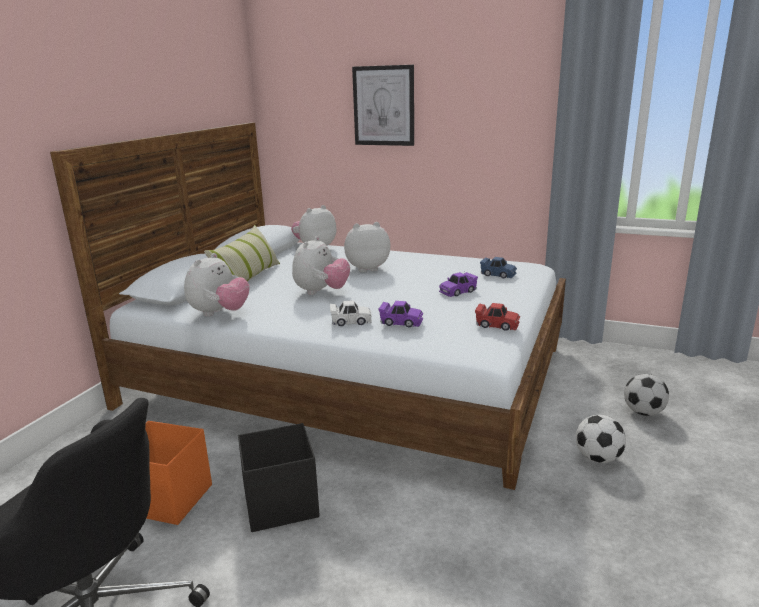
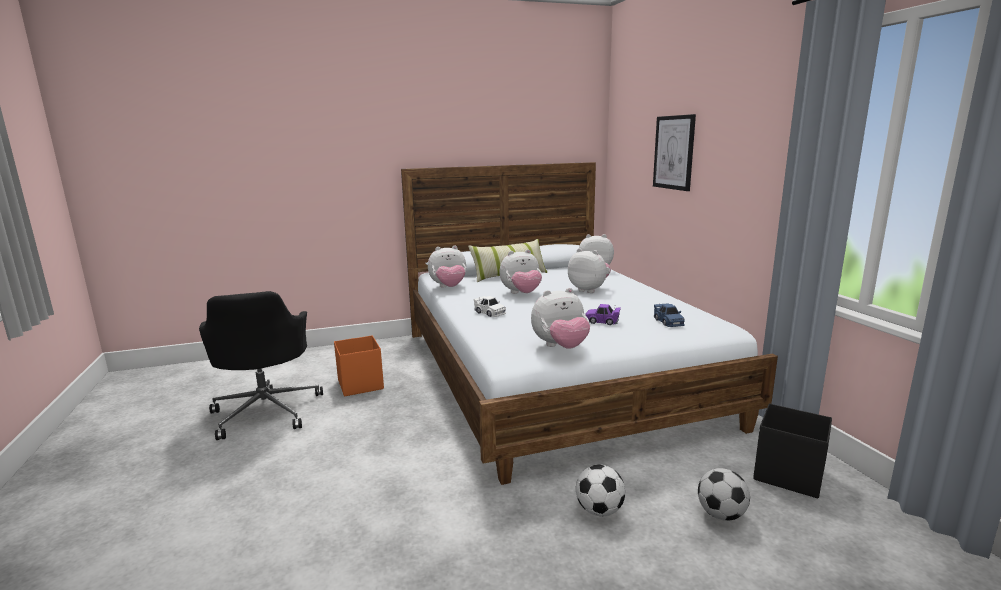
camera: 50 degrees right, 5 degrees down
(280, 504) = (389, 413): black storage box -> black storage box (787, 474)
(401, 322) = (508, 322): purple toy car -> none
(497, 325) = (560, 347): red toy car -> plush toy

